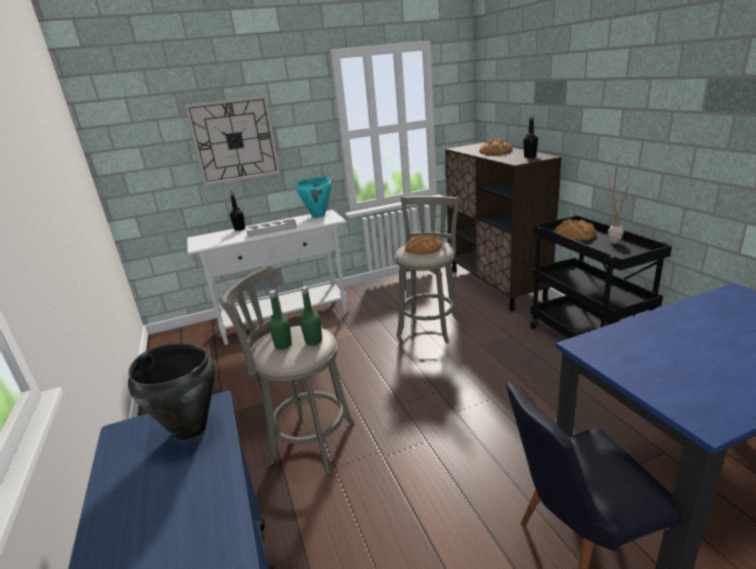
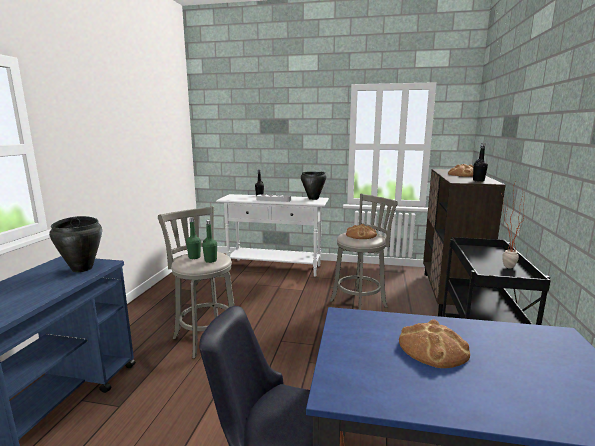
camera: 30 degrees right, 10 degrees down
(234, 140) = (274, 138): wall clock -> none
(318, 215) = (313, 198): turquoise cooking pot -> black cooking pot
(574, 234) = (483, 253): bread -> bread (433, 347)

